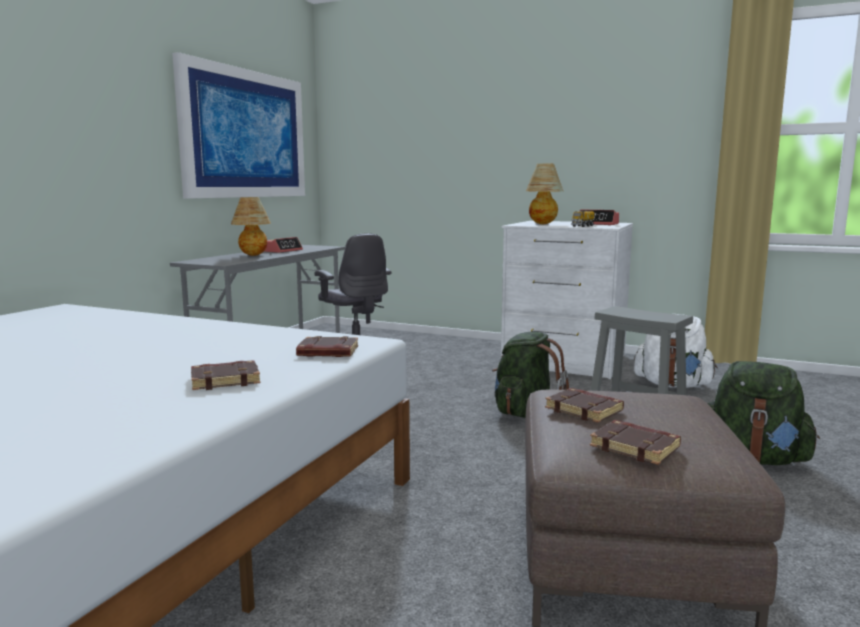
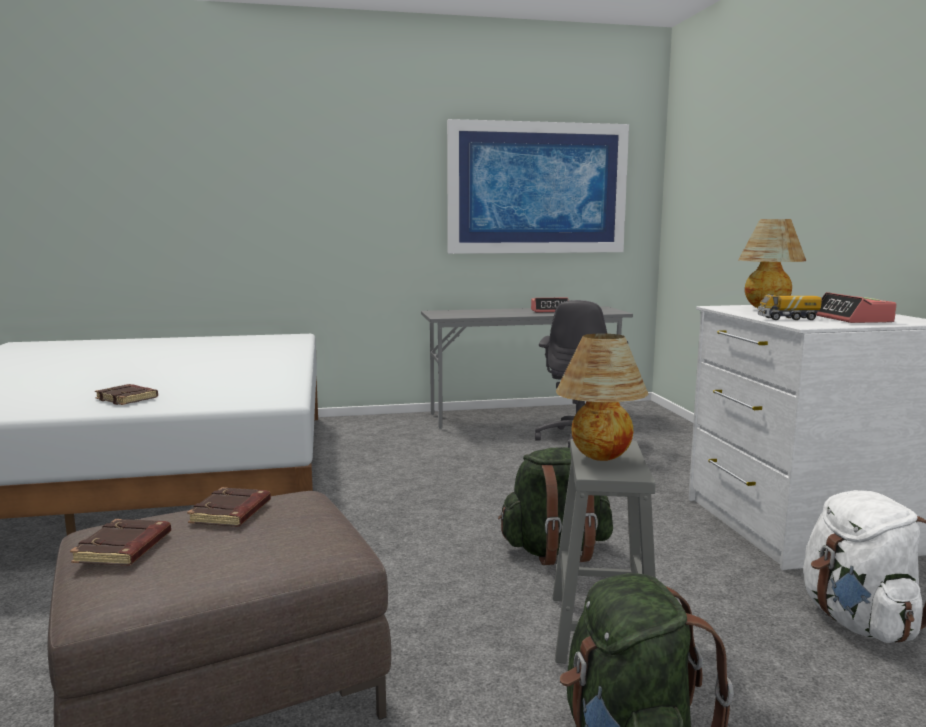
camera: 55 degrees right, 0 degrees up
(252, 255) = (501, 312): table lamp -> table lamp (598, 459)
(327, 352) = (229, 400): brown book -> none

